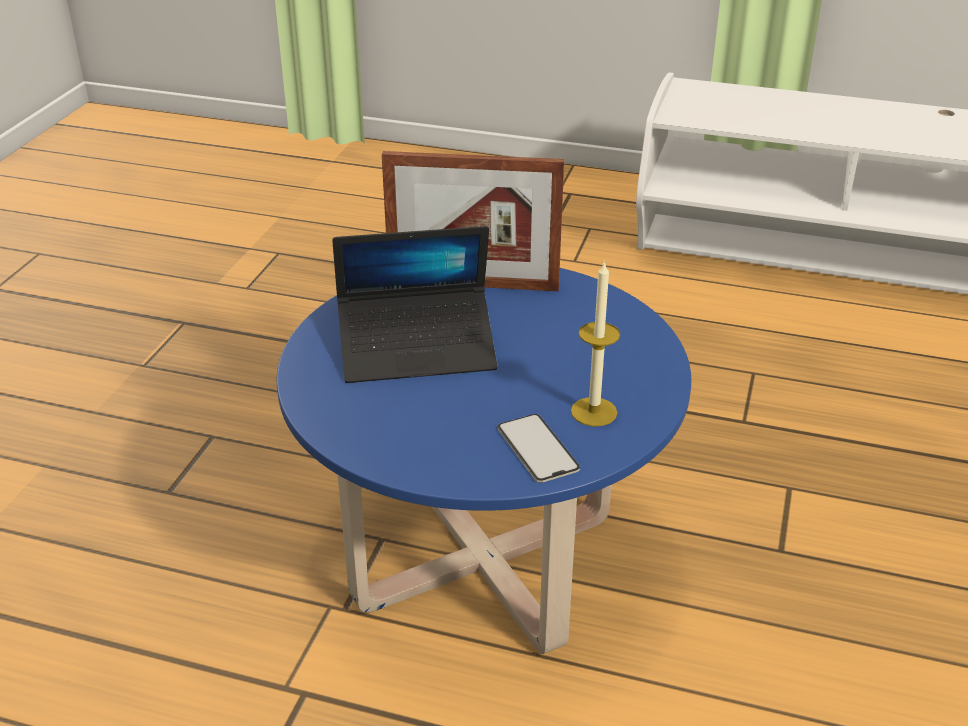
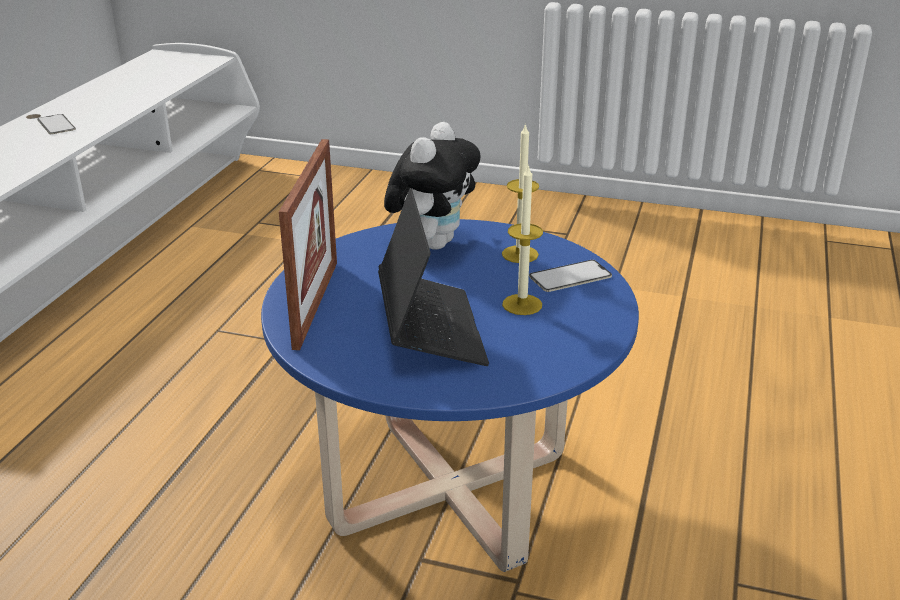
camera: 90 degrees left, 5 degrees down
(468, 408) = (522, 304): none -> candle
(617, 349) = (433, 242): none -> plush toy
(928, 127) = (56, 125): none -> phone

